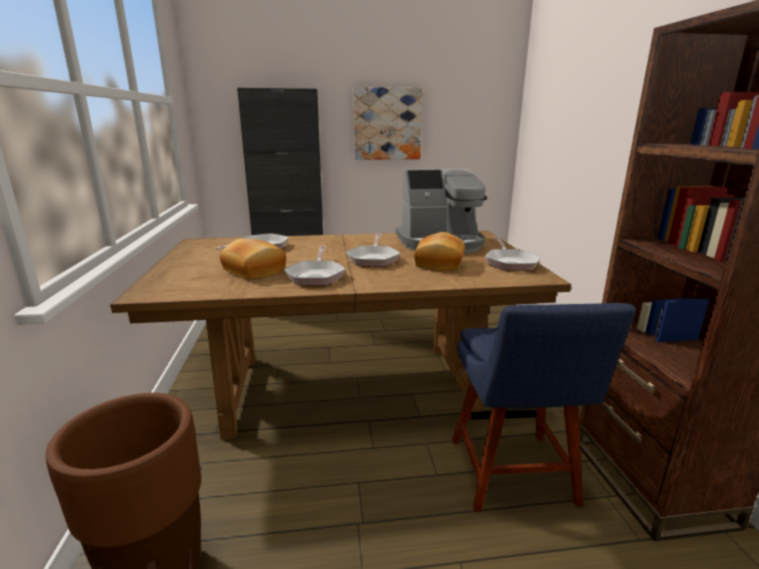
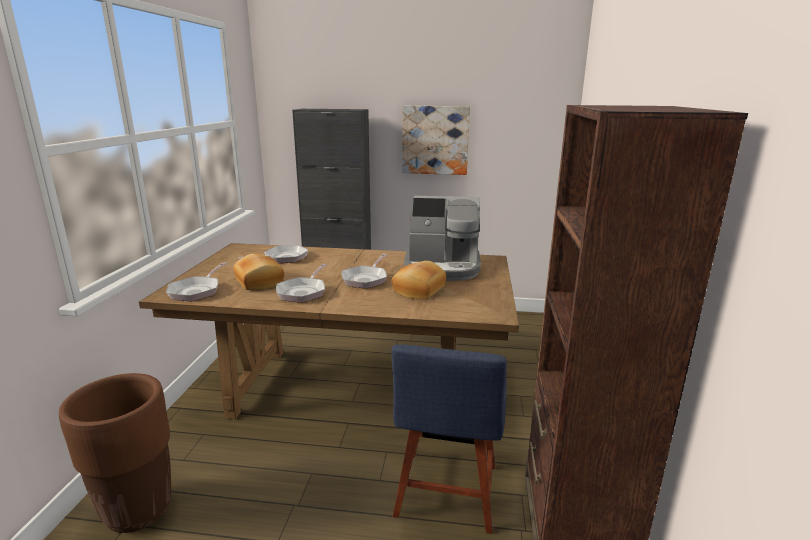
camera: 15 degrees right, 0 degrees up
(510, 262) = (486, 296): frying pan -> frying pan (197, 291)

